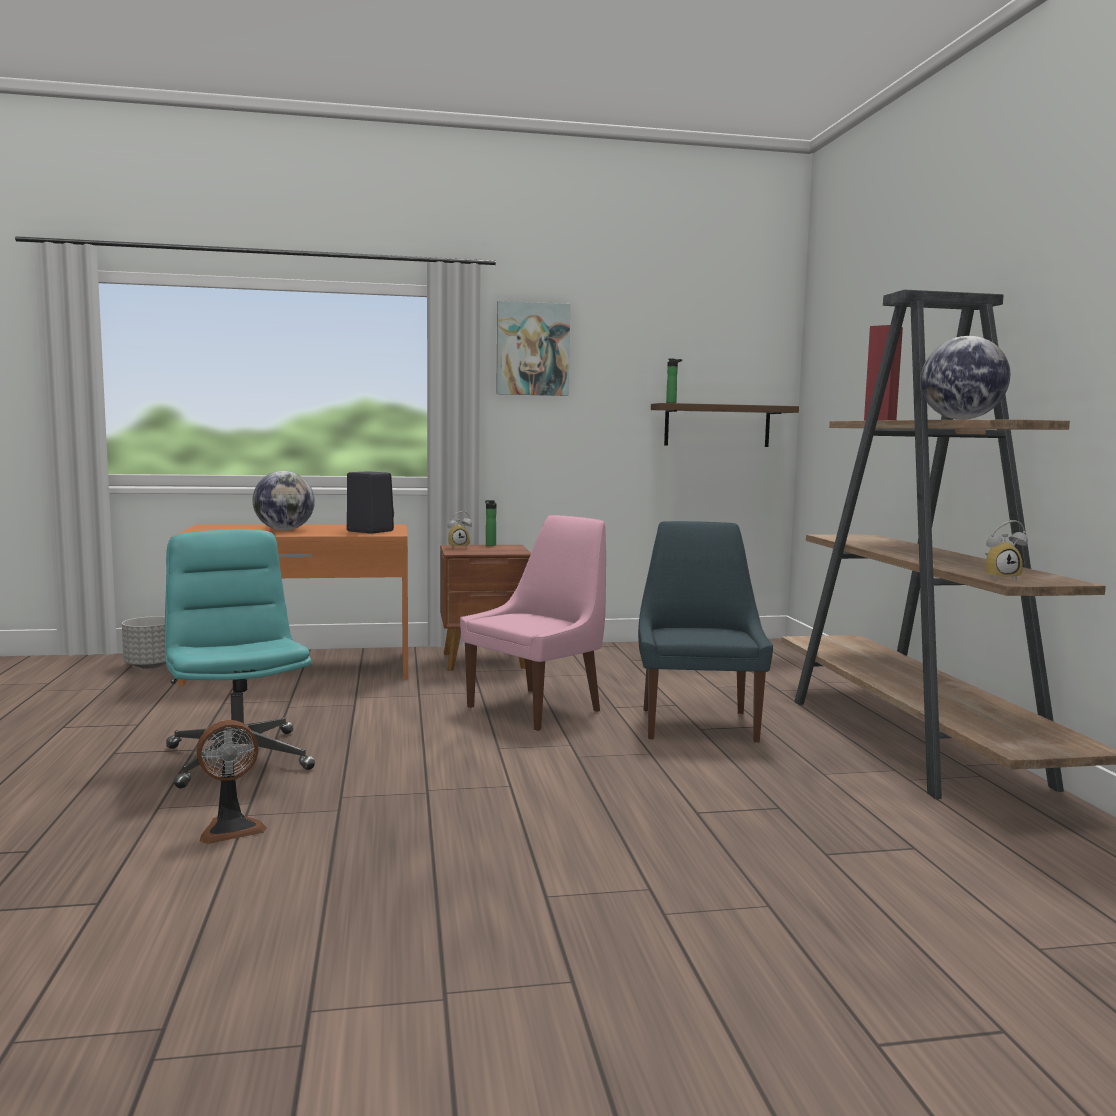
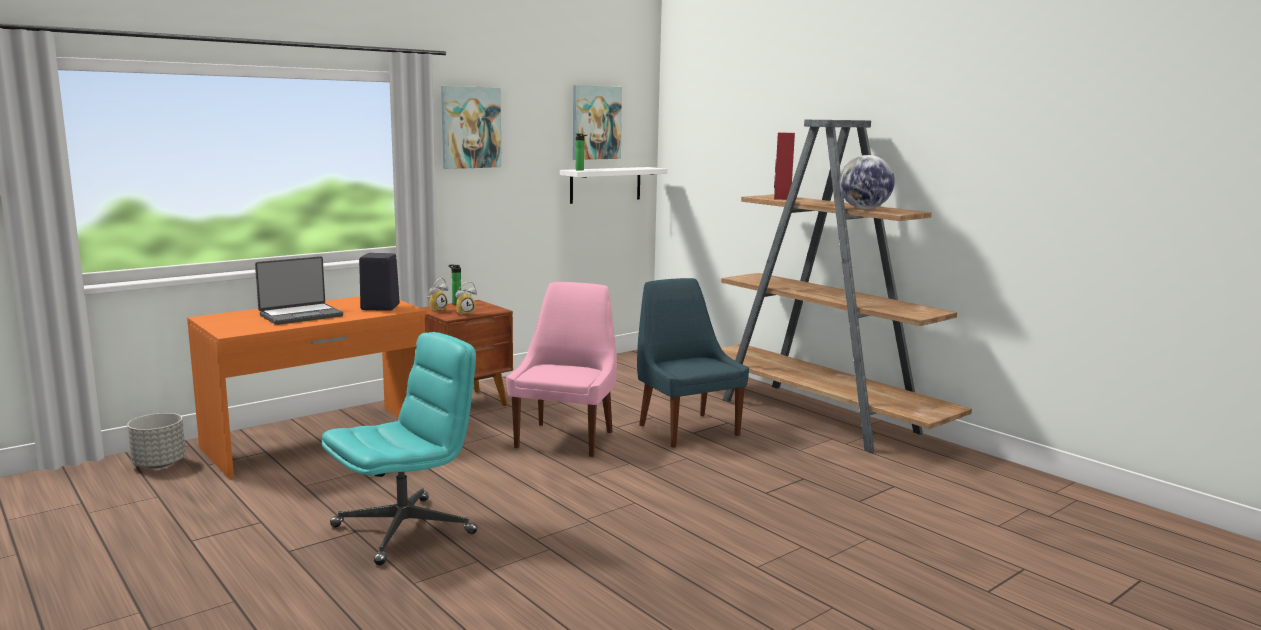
camera: 30 degrees left, 5 degrees up
(230, 828) = (497, 582): fan -> none
(238, 757) = (405, 529): turquoise office chair -> turquoise office chair turned 105 degrees clockwise
(284, 530) = (300, 315): globe -> laptop
(704, 348) = (596, 122): none -> picture
(717, 425) = (605, 184): brown shelf -> white shelf
(1000, 578) = (906, 313): alarm clock -> alarm clock (465, 313)

